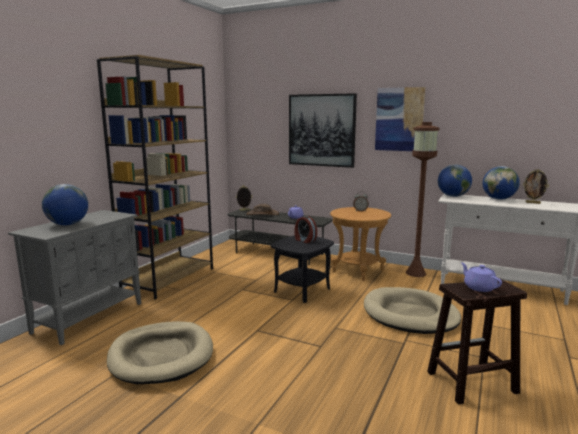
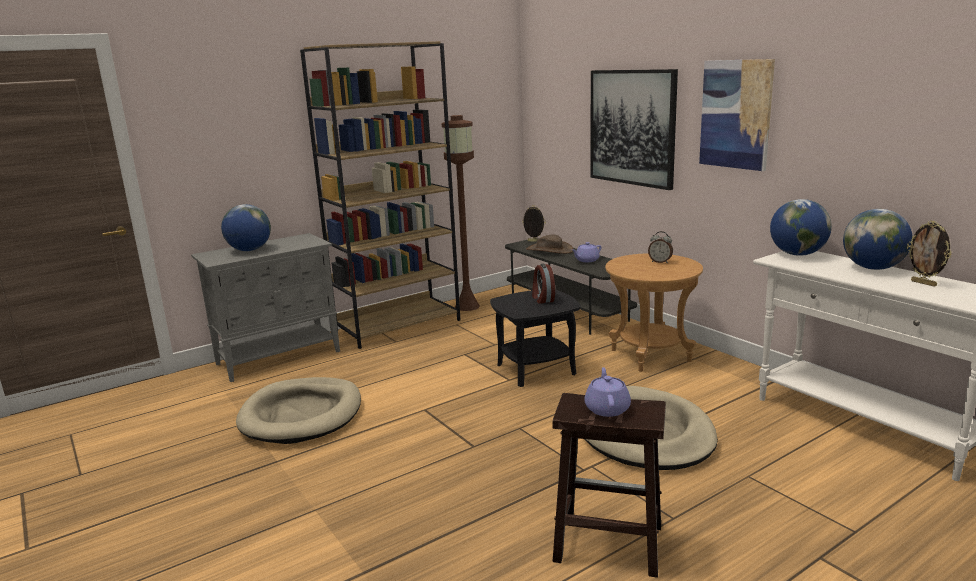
camera: 30 degrees right, 5 degrees up
(416, 273) = (740, 374): brown floor lamp -> brown floor lamp (467, 306)

